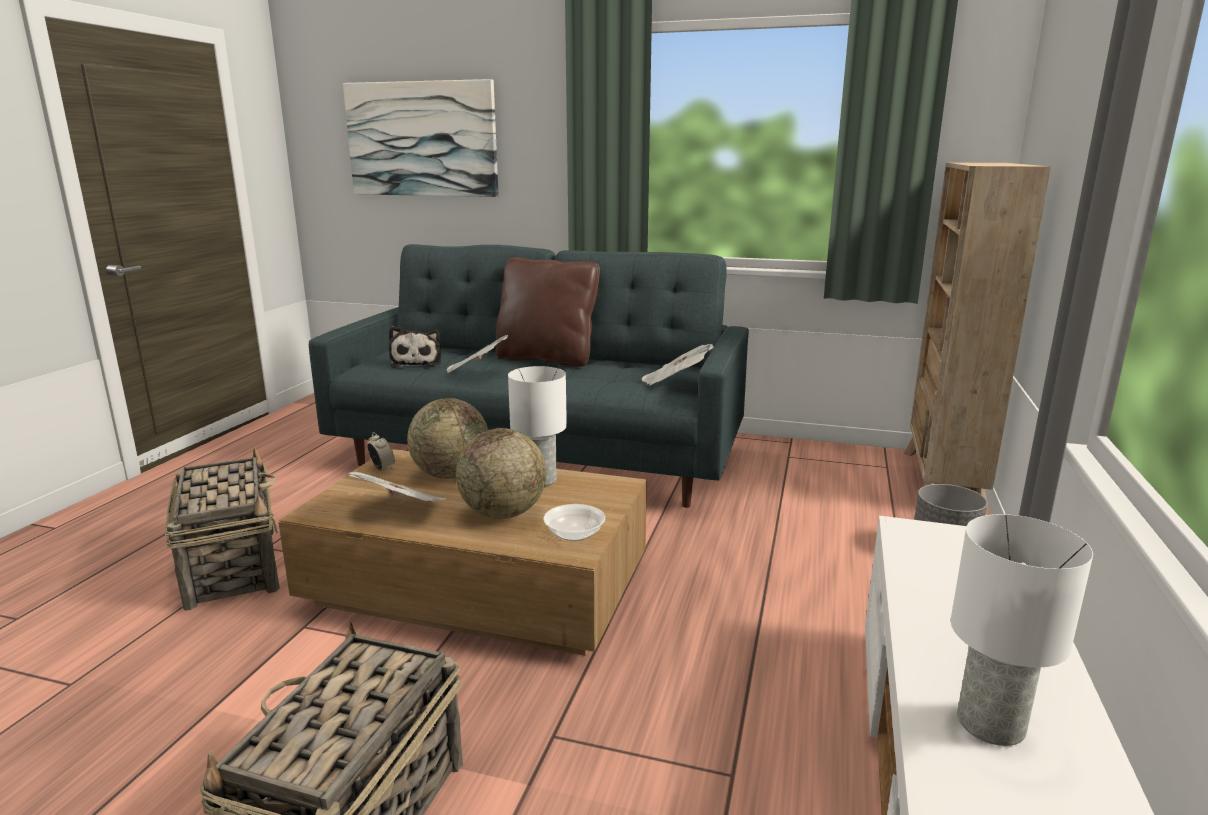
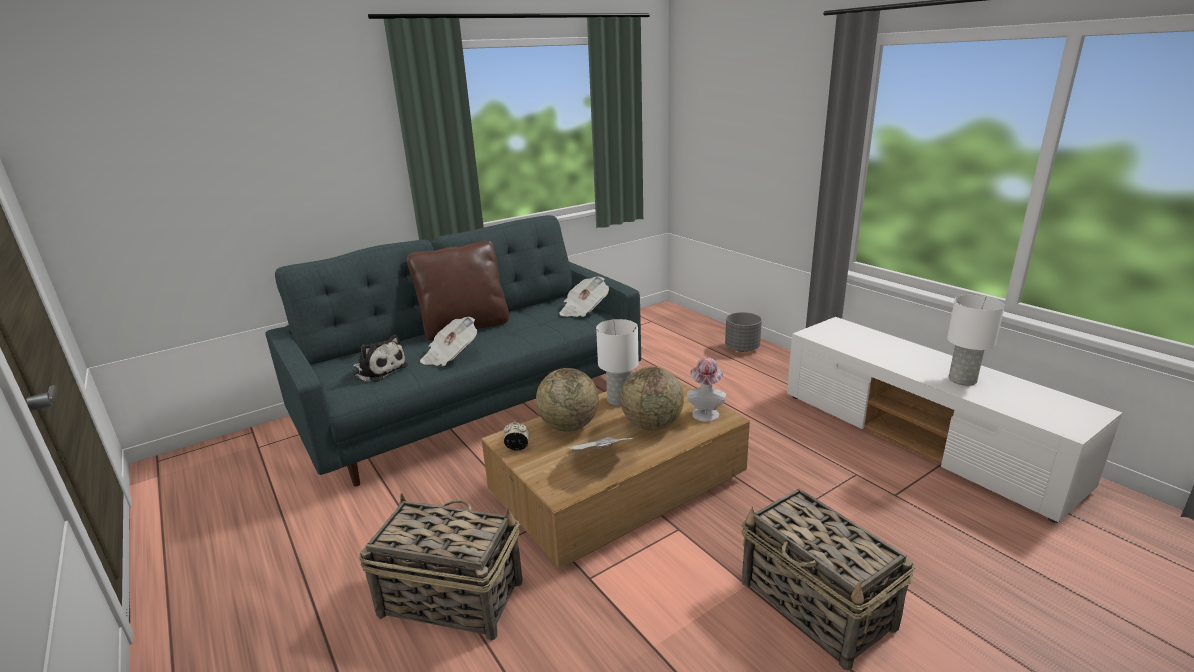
camera: 50 degrees left, 5 degrees up
(422, 139) = (232, 158): picture -> none
(574, 534) = (705, 412): bowl -> hat
(942, 483) = (684, 318): beige bookcase -> none

